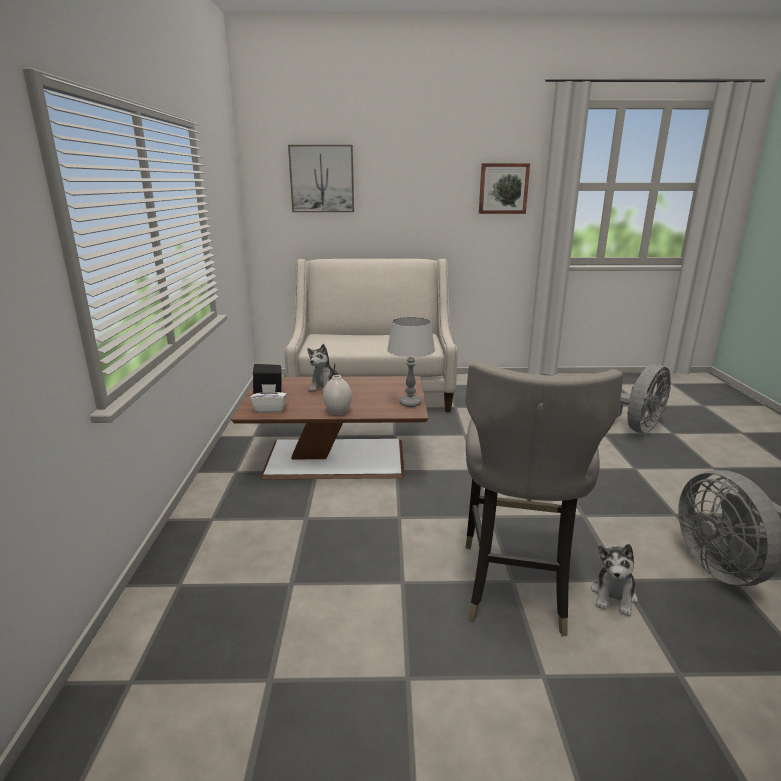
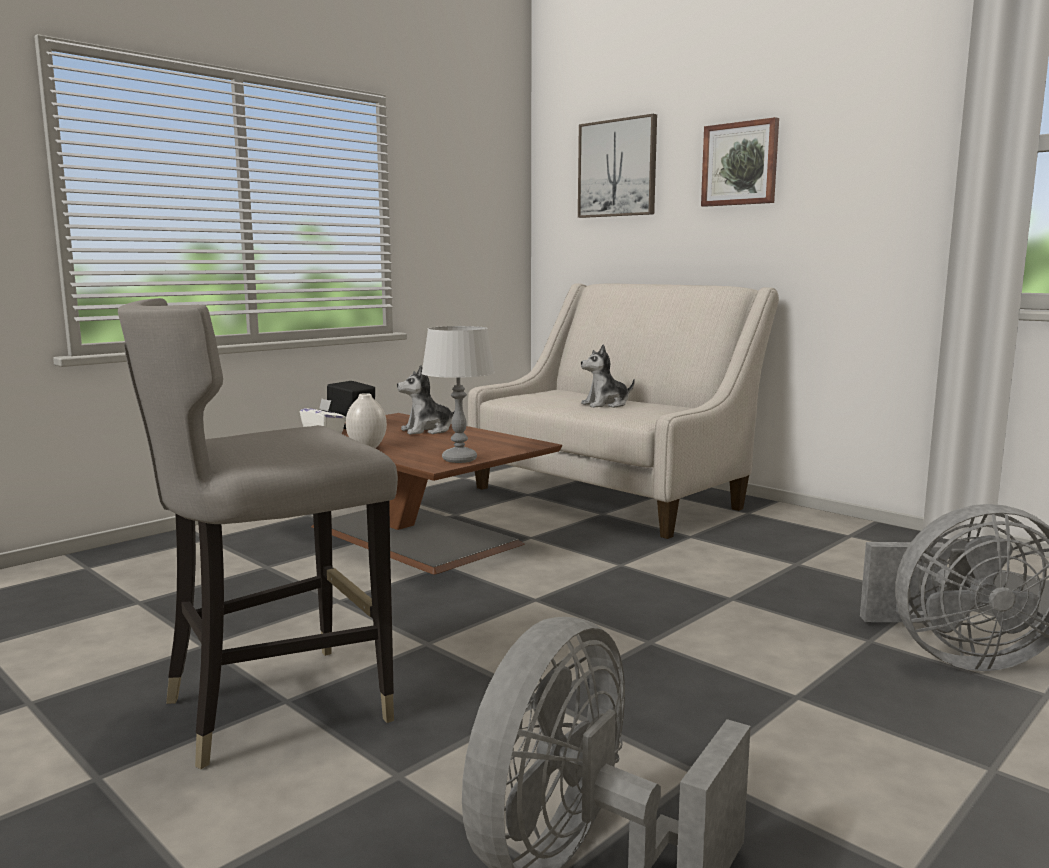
camera: 45 degrees right, 10 degrees down
(503, 188) = (889, 160): picture -> picture (740, 164)
(614, 596) = (343, 779): plush toy -> plush toy (606, 404)

